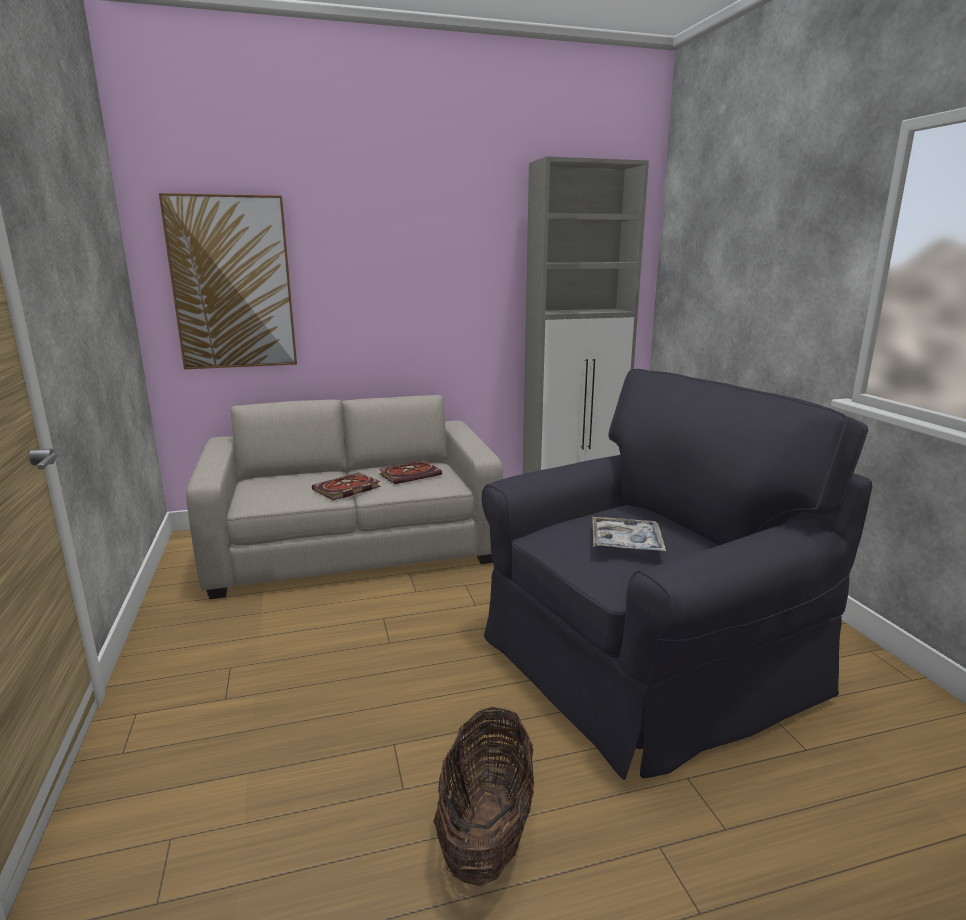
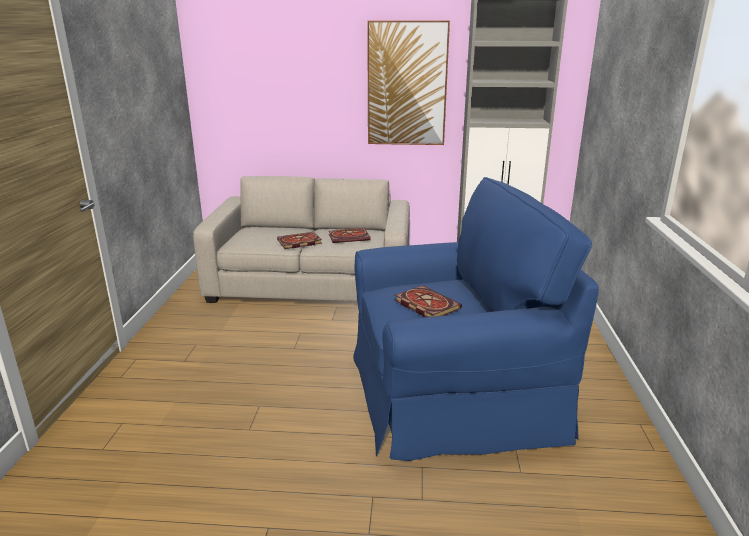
camera: 20 degrees right, 5 degrees up
(232, 283) = (249, 90): picture -> picture (407, 84)
(486, 832) = (278, 462): basket -> none
(626, 543) = (425, 304): tray -> book
(641, 663) = (450, 394): black armchair -> blue armchair

